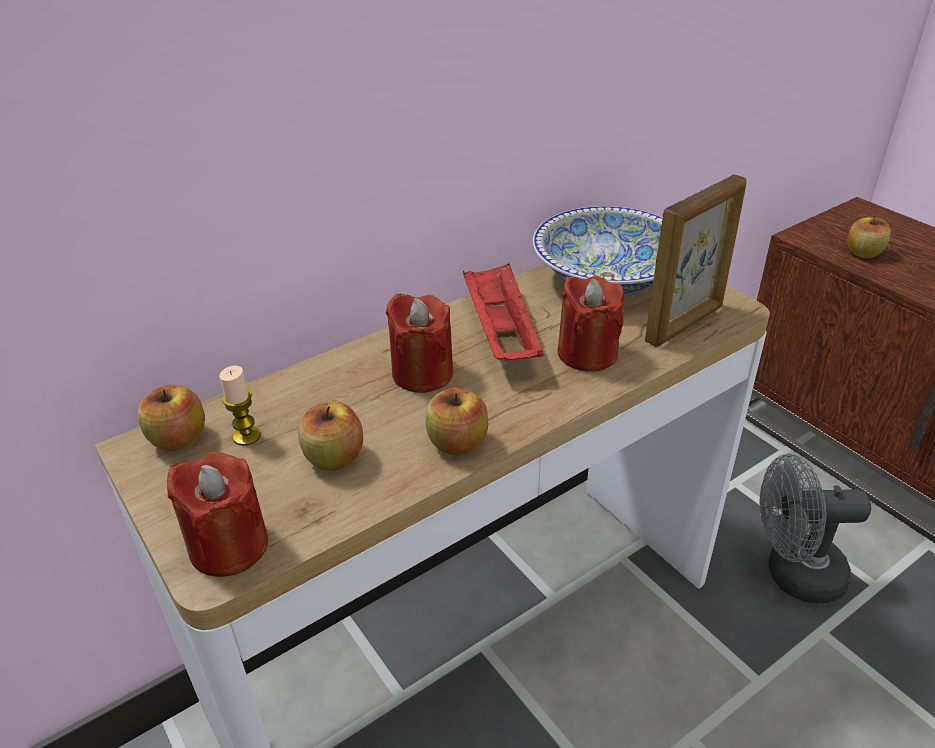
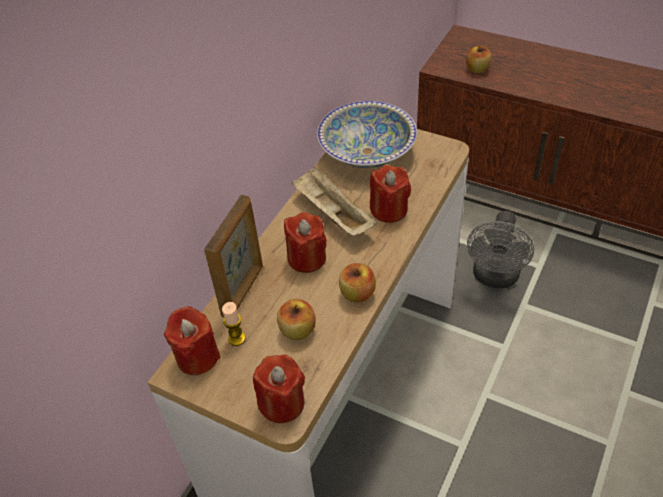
camera: 25 degrees left, 10 degrees up
(179, 439) = (197, 357): apple -> red candle
(500, 333) = (332, 214): red tray -> beige tray
(685, 324) = (429, 170): picture frame -> picture frame (243, 290)
(793, 574) = (495, 278): grey fan -> grey fan turned 45 degrees counterclockwise

